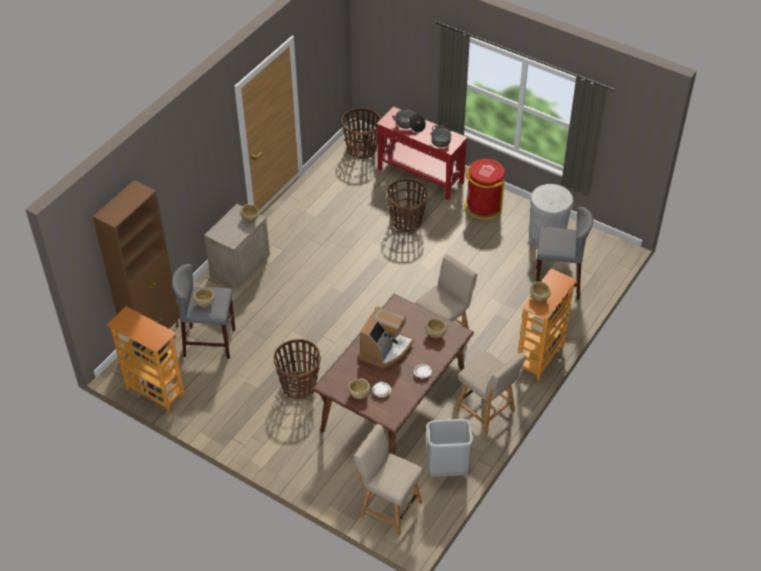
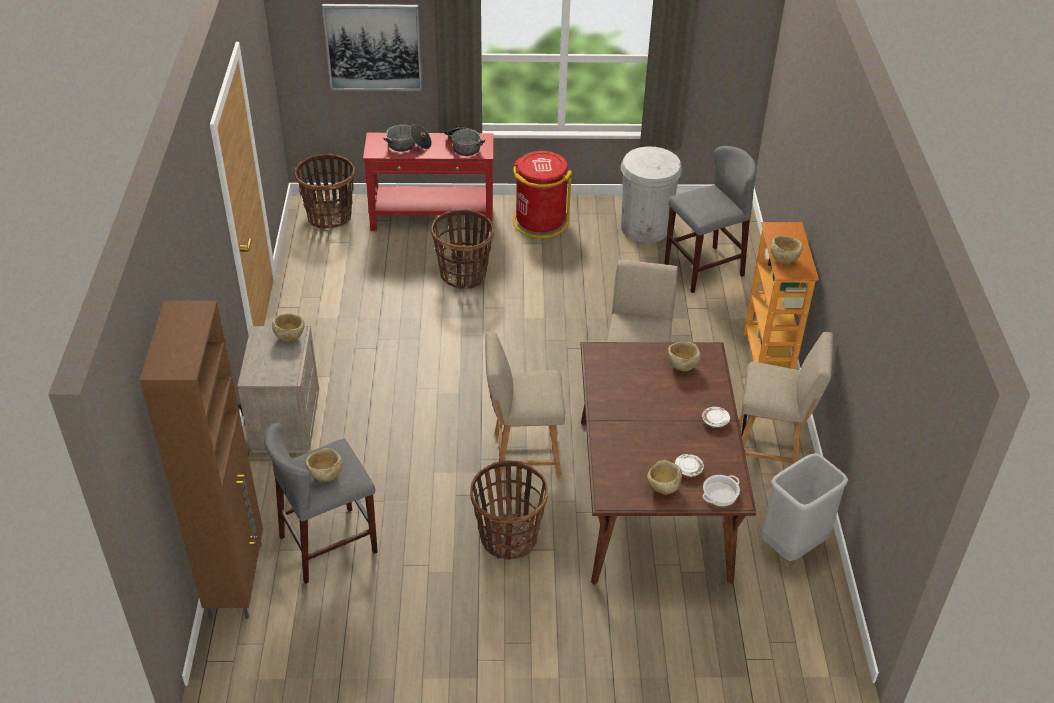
camera: 35 degrees left, 5 degrees down
(155, 393) = (304, 658): bookcase -> none
(385, 349) = (639, 414): coffee machine -> none
(386, 412) = (720, 493): none -> cooking pot
(388, 507) = (771, 634): beige chair -> beige chair (522, 455)
(407, 56) = (373, 47): none -> picture

